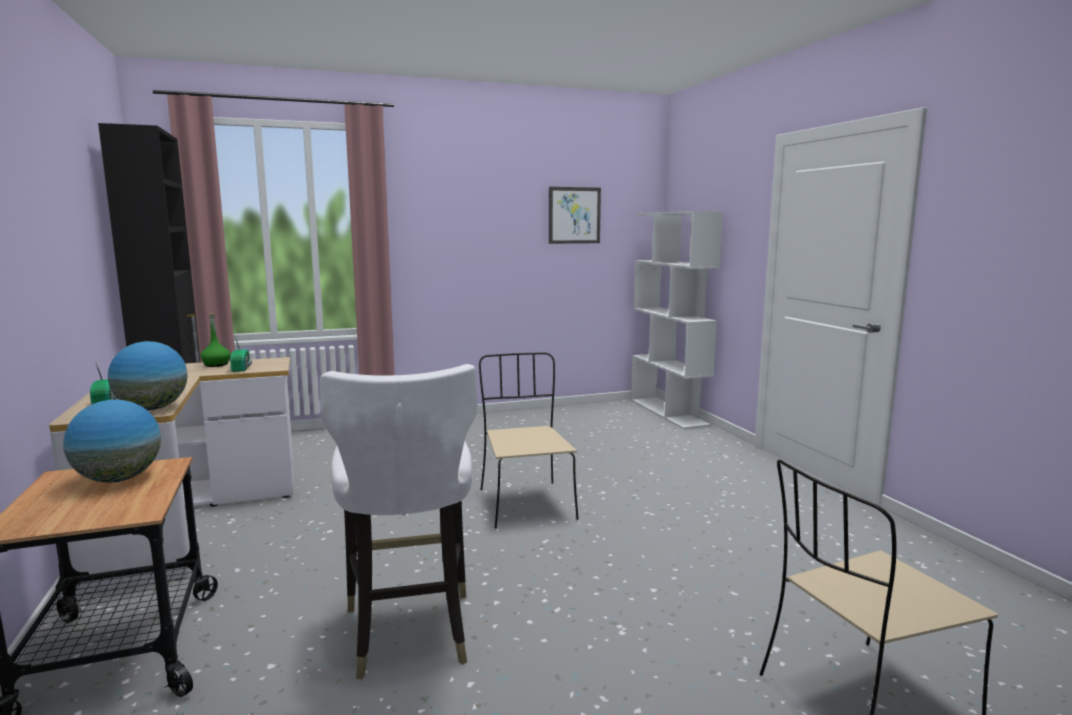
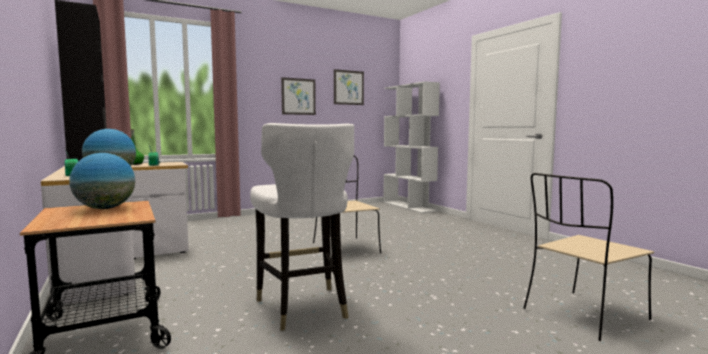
camera: 10 degrees left, 5 degrees down
(489, 234) = (298, 96): none -> picture

